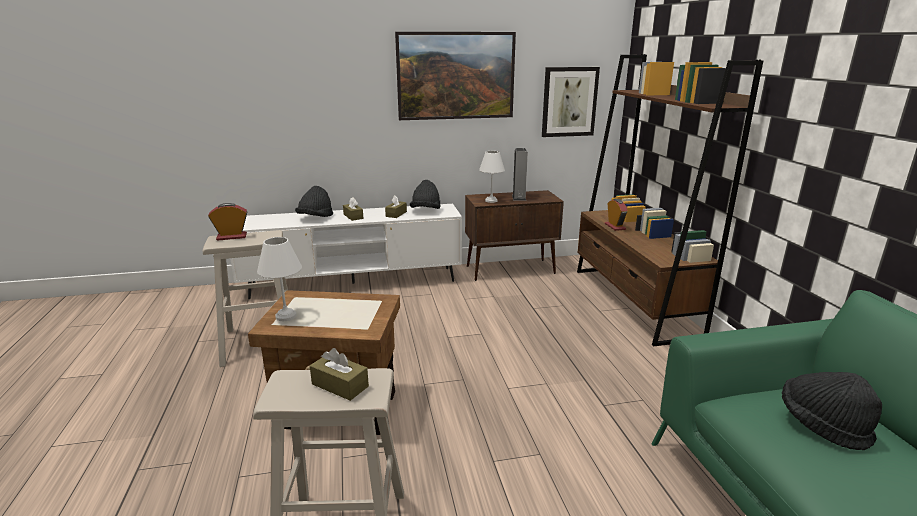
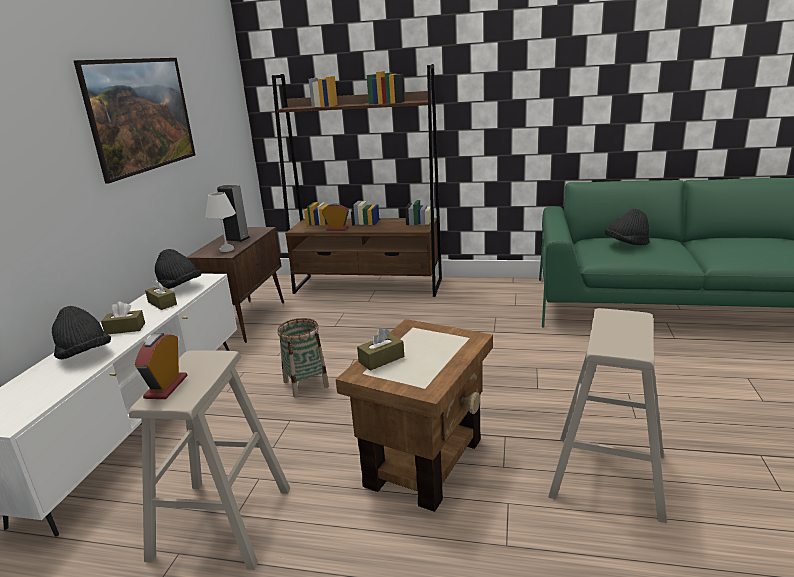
camera: 65 degrees left, 0 degrees up
(286, 316) = (413, 377): white table lamp -> none
(340, 385) = (619, 326): brown tissue box -> brown tissue box (381, 359)
(428, 323) = (306, 384): none -> basket
(569, 102) = (223, 130): picture -> none

